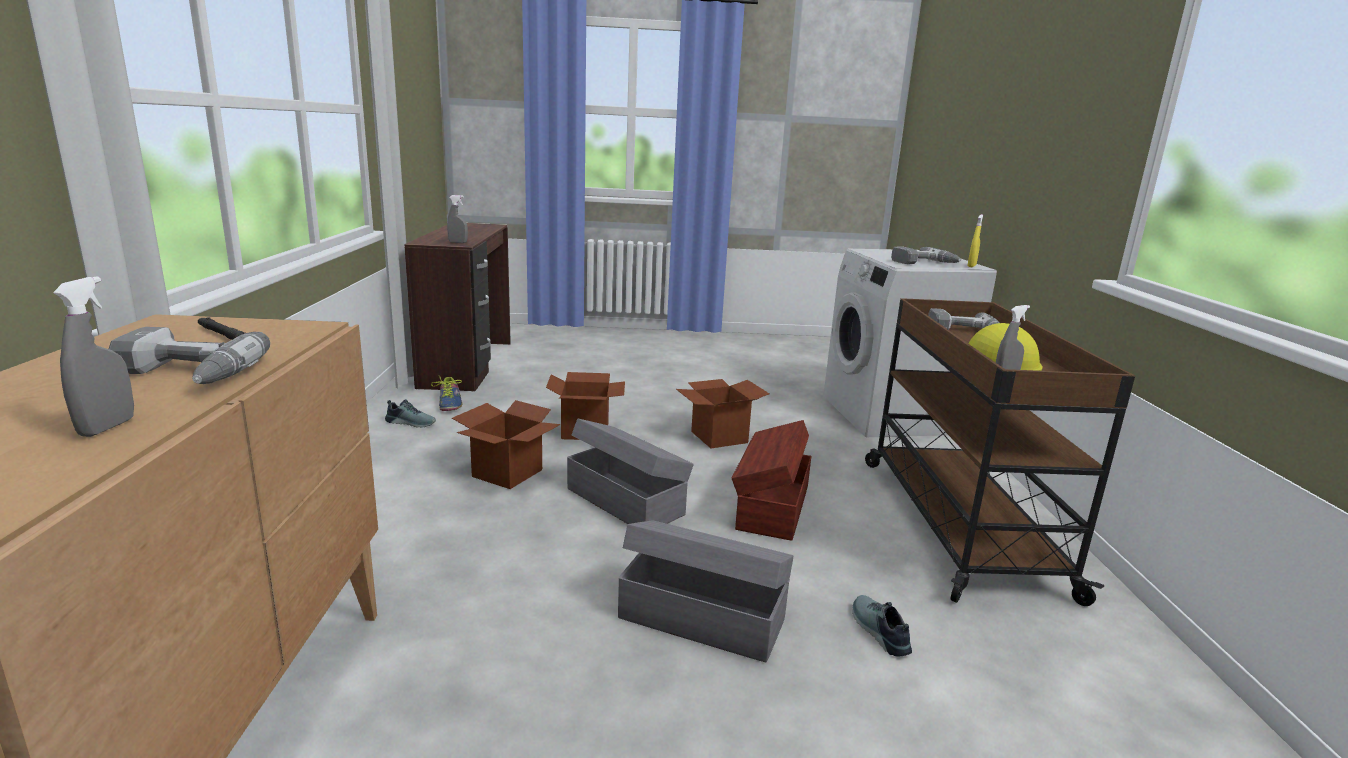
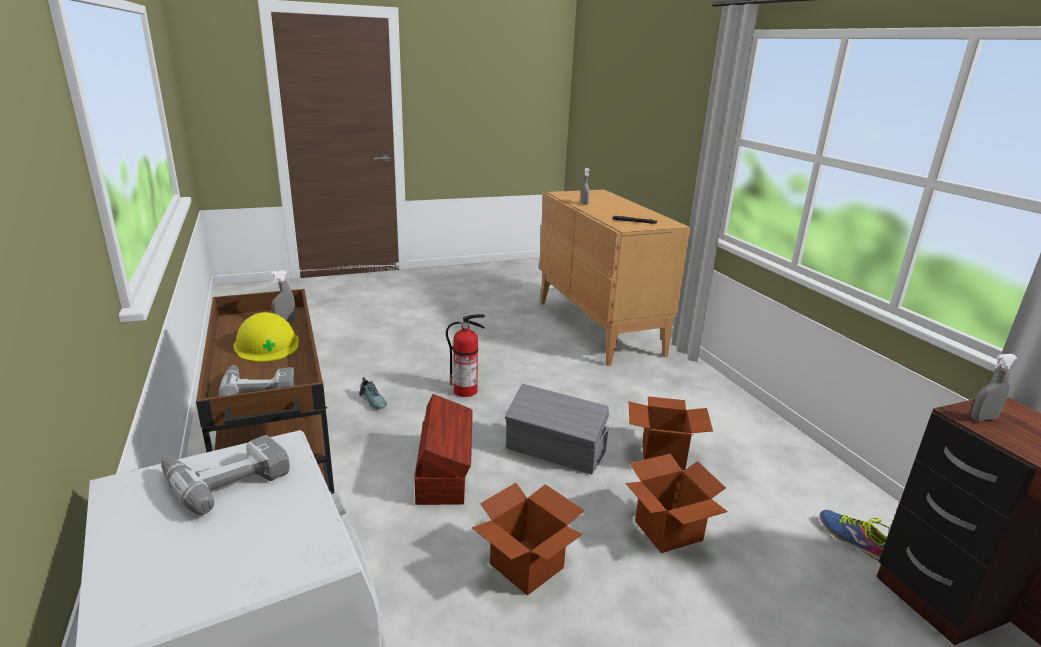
camera: 160 degrees right, 5 degrees up
(183, 374) = (607, 212): power drill -> none
(411, 422) = (823, 494): shoe -> none
(701, 617) = (466, 391): grey storage box -> fire extinguisher
(971, 266) = (127, 488): yellow spray bottle -> none

